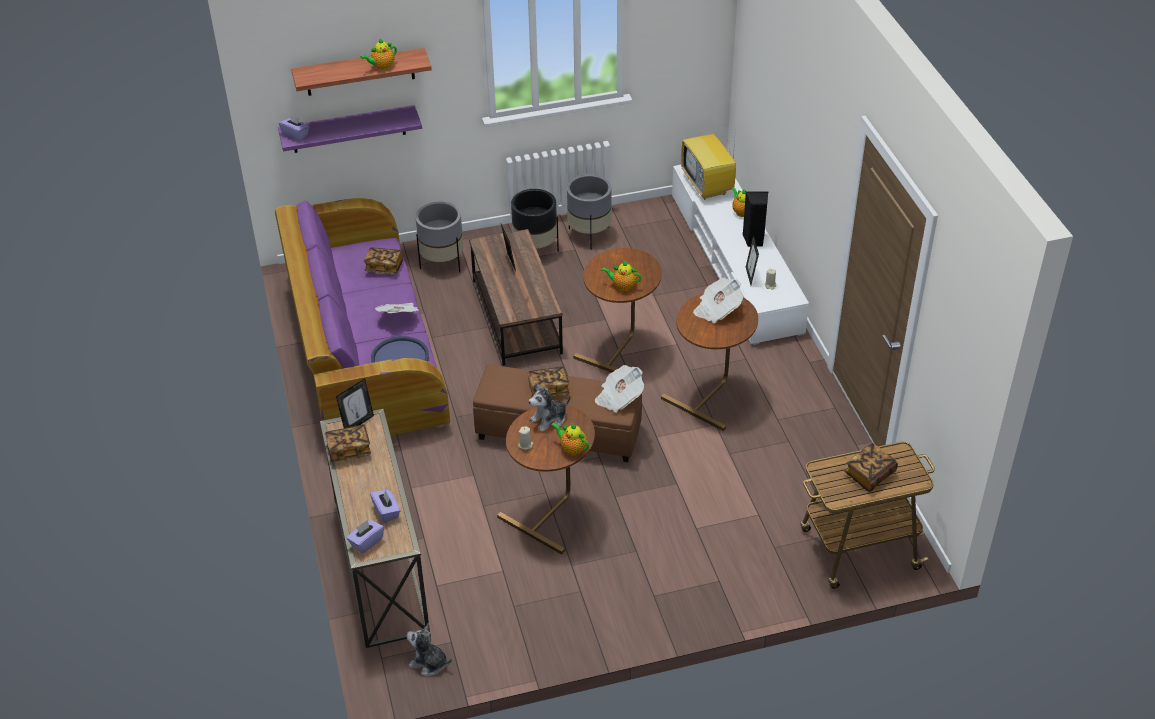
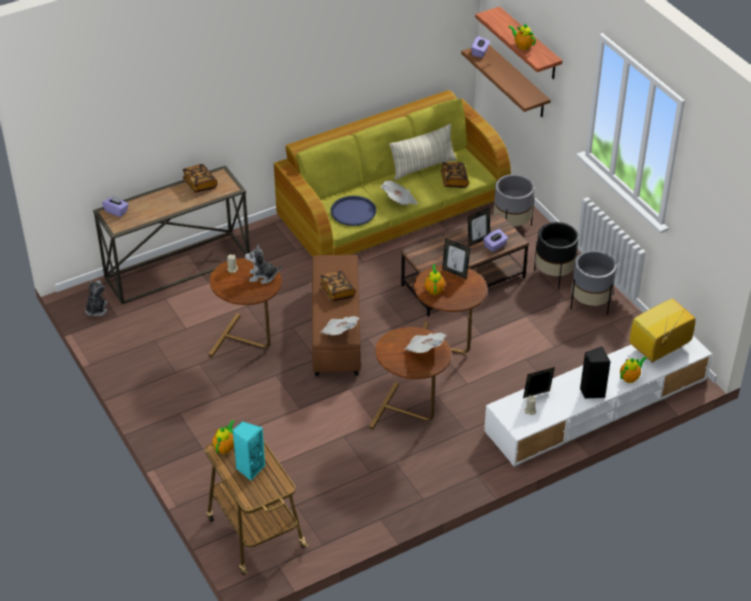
camera: 75 degrees right, 0 degrees up
(345, 287) = (423, 167): none -> pillow
(348, 129) = (517, 81): purple shelf -> brown shelf
(357, 423) = (227, 182): picture frame -> picture frame (455, 272)
(364, 348) = (393, 208): purple sofa -> green sofa
(386, 511) = (146, 214): purple tissue box -> purple tissue box (495, 246)
(549, 419) = (262, 276): plush toy -> plush toy turned 45 degrees counterclockwise
(572, 448) = (234, 293): teapot -> teapot (225, 447)
(869, 474) = (249, 468): book -> turquoise speaker

